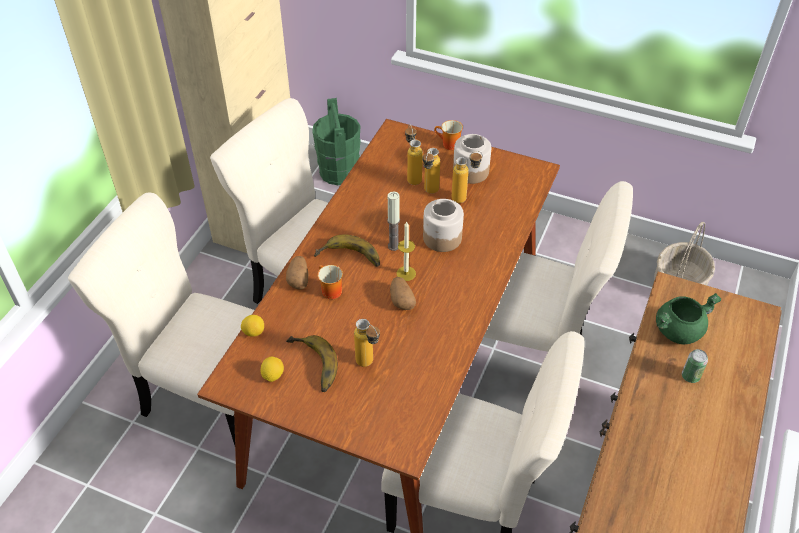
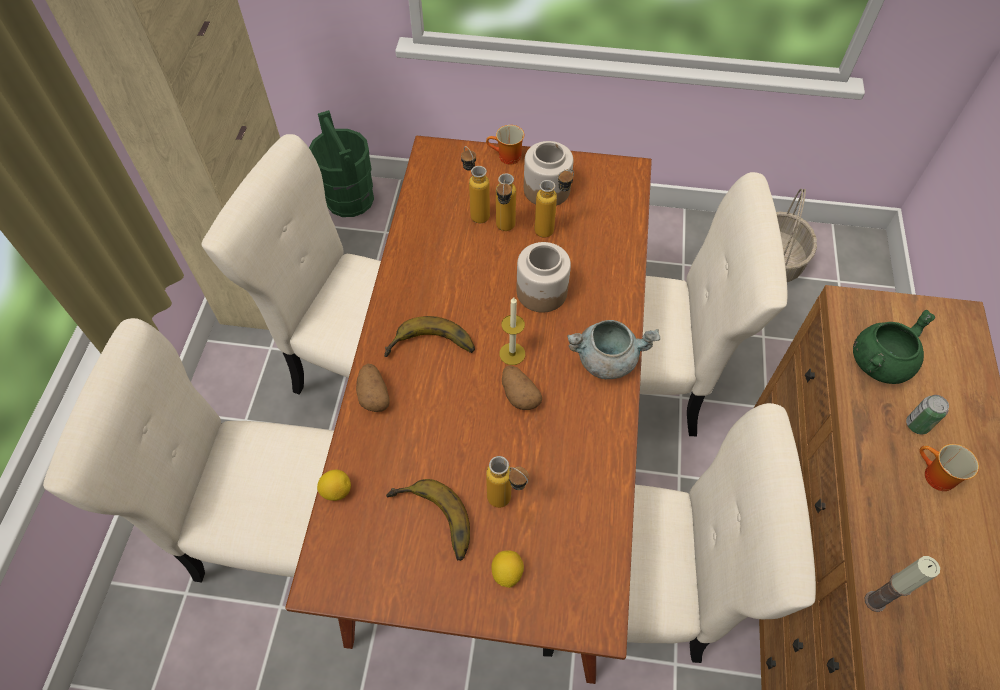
camera: 15 degrees left, 10 degrees up
(273, 375) = (383, 551): lemon -> lemon (507, 573)
(329, 291) = (419, 402): mug -> mug (934, 476)
(393, 246) = (483, 317): candle -> candle (875, 601)
(474, 291) = (607, 359): none -> grey cooking pot

